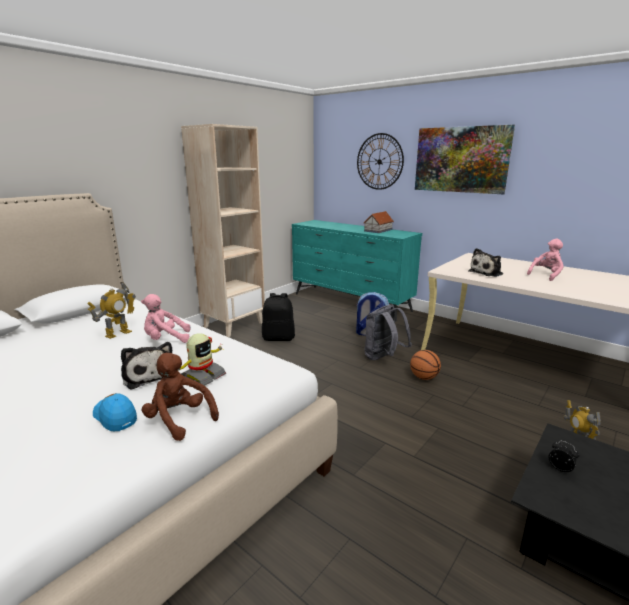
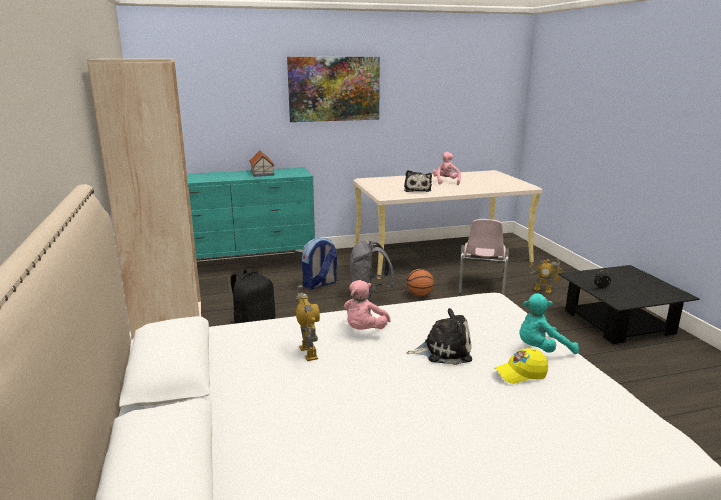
camera: 55 degrees left, 0 degrees up
(115, 417) = (520, 374): blue cap -> yellow cap
(179, 419) = (541, 350): brown plush toy -> turquoise plush toy
(202, 377) = (473, 328): toy robot -> none
(379, 161) = (238, 93): wall clock -> none
(504, 402) = (481, 285): none -> pink chair

